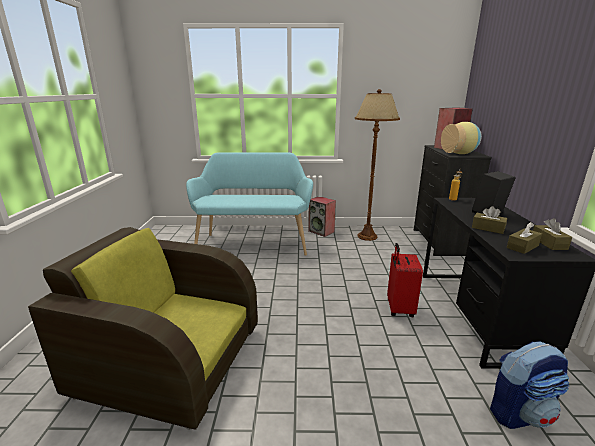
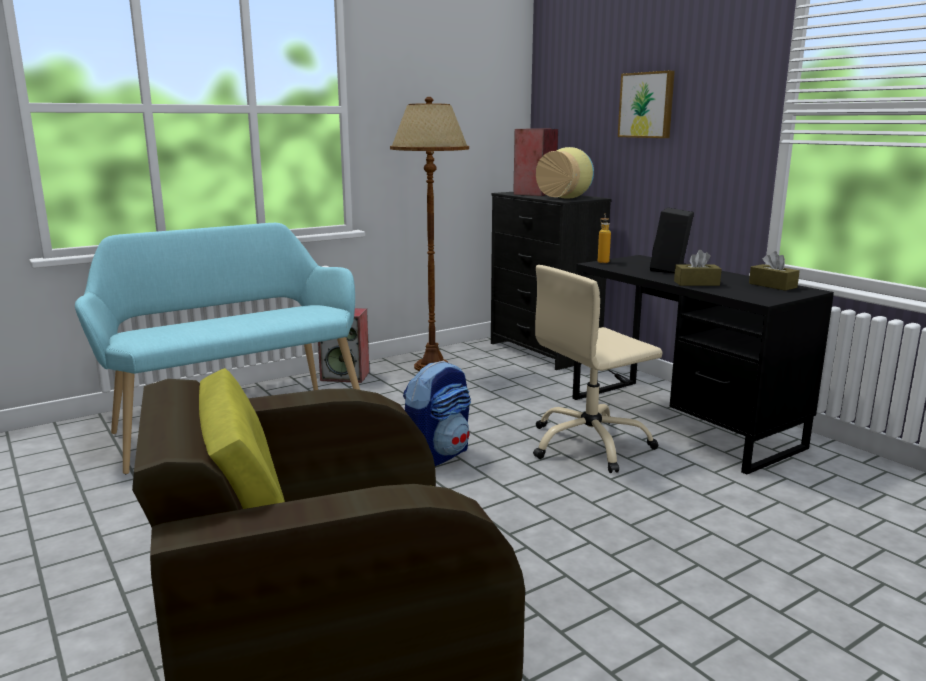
camera: 35 degrees left, 5 degrees down
(399, 309) = (590, 445): red suitcase -> beige office chair
(519, 412) = (821, 500): backpack -> backpack (438, 455)
(522, 95) = (647, 105): none -> picture
(522, 247) = (757, 293): brown tissue box -> none

